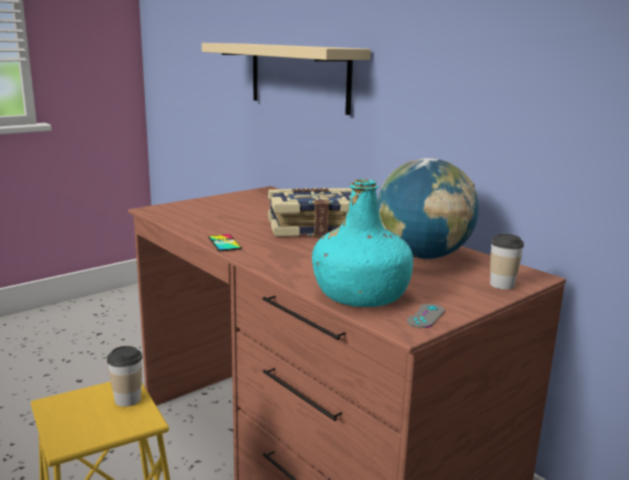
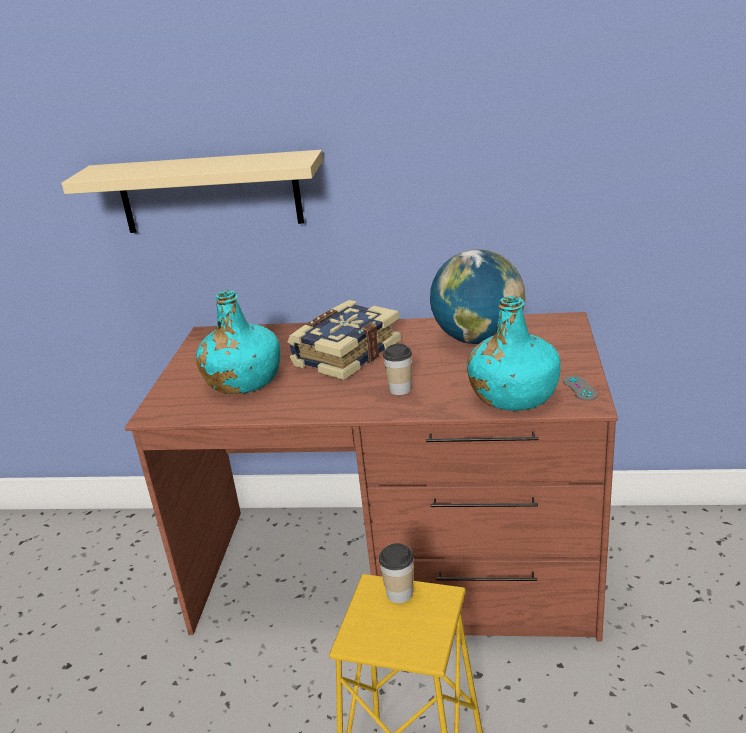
camera: 40 degrees left, 10 degrees up
(224, 243) = (317, 410): phone -> none
(227, 215) = (243, 381): none -> turquoise bottle
(502, 284) = (567, 337): cup -> cup (400, 389)

